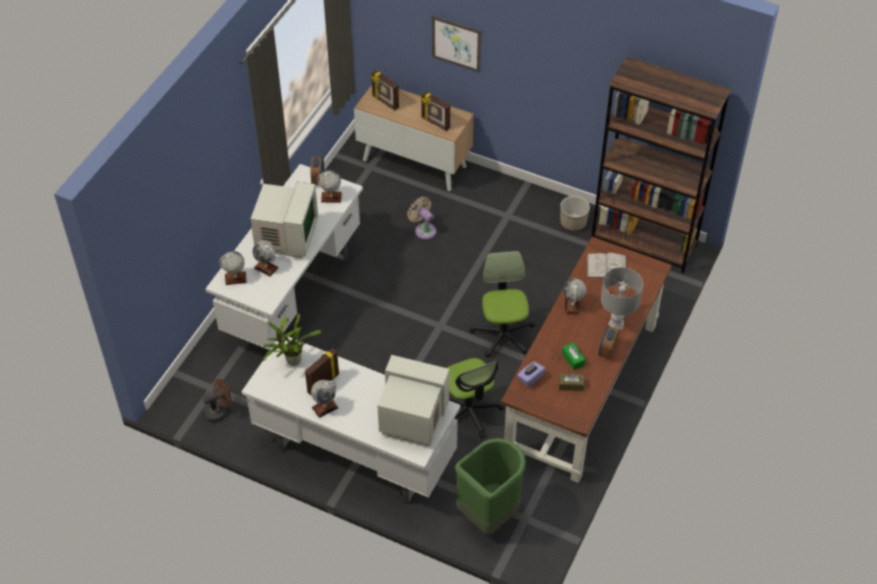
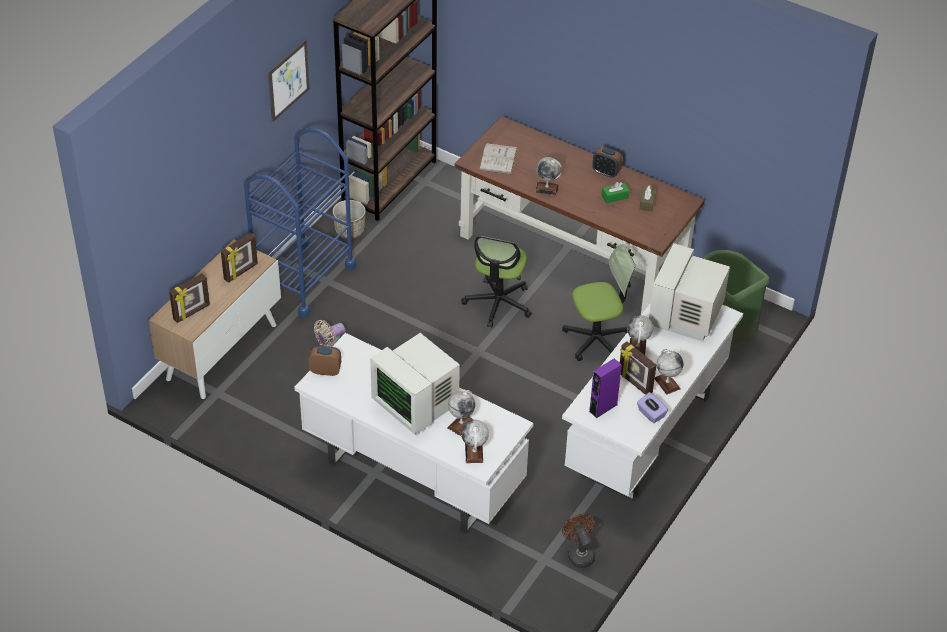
camera: 85 degrees left, 5 degrees down
(286, 238) = (417, 404): monitor -> monitor turned 150 degrees counterclockwise
(291, 361) = (603, 408): potted plant -> purple speaker
(331, 197) = (358, 361): globe -> globe (637, 348)
(456, 43) = (205, 179): picture -> picture (288, 80)
(503, 335) = (498, 303): office chair -> office chair turned 75 degrees counterclockwise
(507, 200) = (303, 278): none -> blue cart
(530, 378) = (636, 228): purple tissue box -> purple tissue box (651, 414)
(616, 323) = (572, 162): grey table lamp -> none

